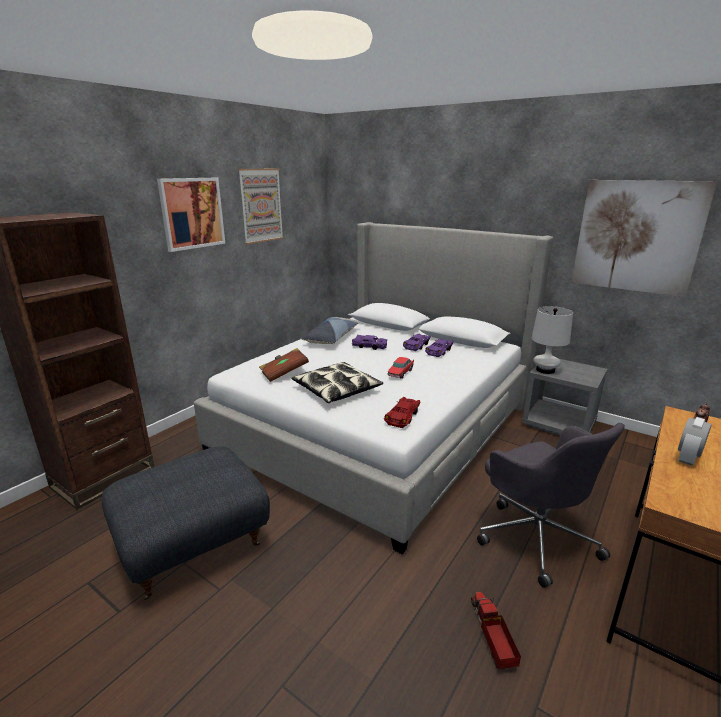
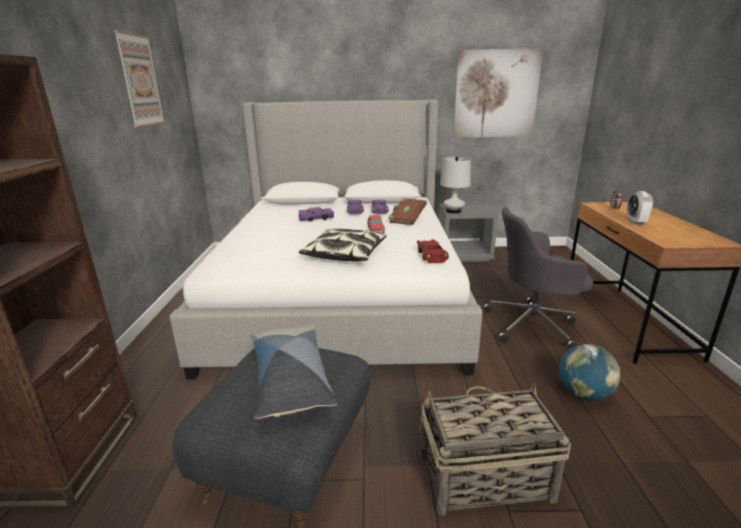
camera: 35 degrees left, 0 degrees up
(192, 213) = (79, 82): picture -> none
(284, 373) = (272, 254): brown book -> brown book (406, 219)
(297, 646) = (484, 477): none -> basket
(331, 337) = (267, 220): pillow -> pillow (290, 378)
(492, 636) = (584, 393): toy truck -> globe
(536, 535) = (533, 325): grey office chair -> grey office chair turned 150 degrees clockwise

